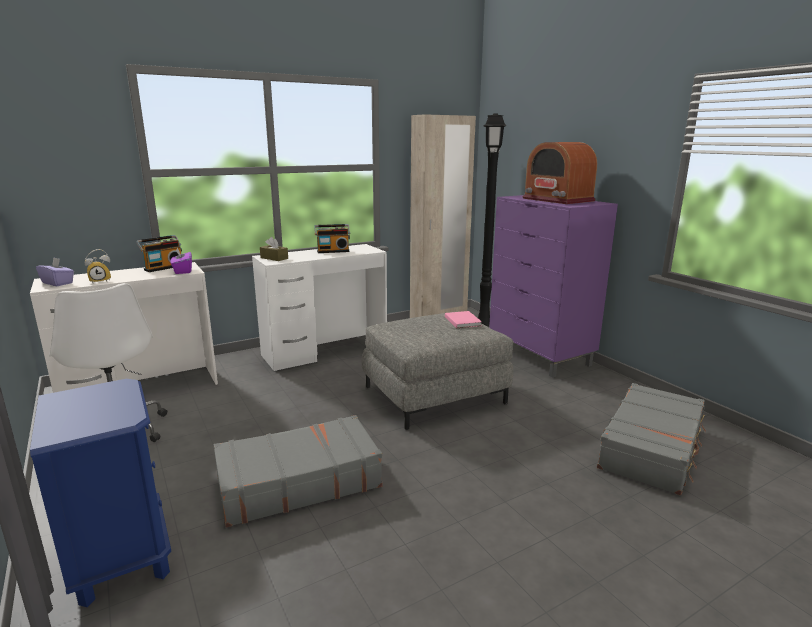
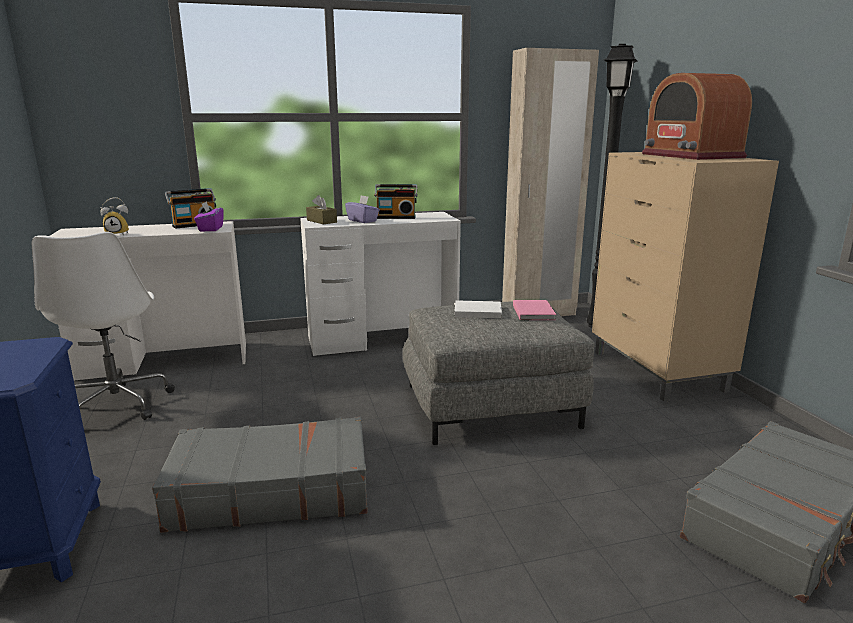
camera: 15 degrees right, 0 degrees up
(58, 283) = (77, 233): purple tissue box -> purple tissue box (362, 221)
(421, 324) = (476, 311): none -> white book
(541, 356) = (659, 371): purple dresser -> beige dresser

